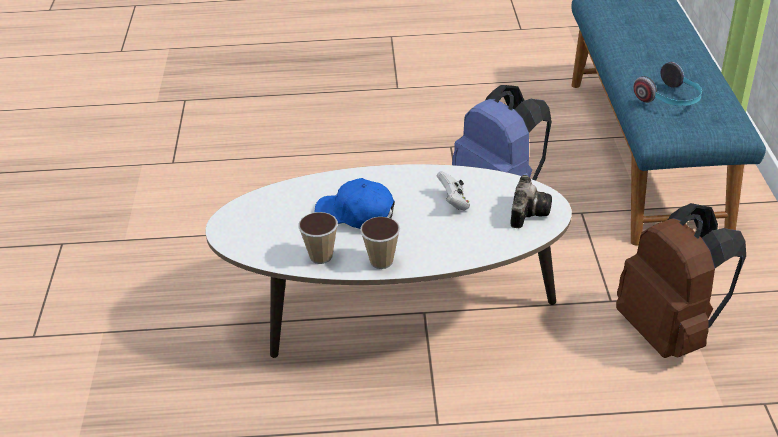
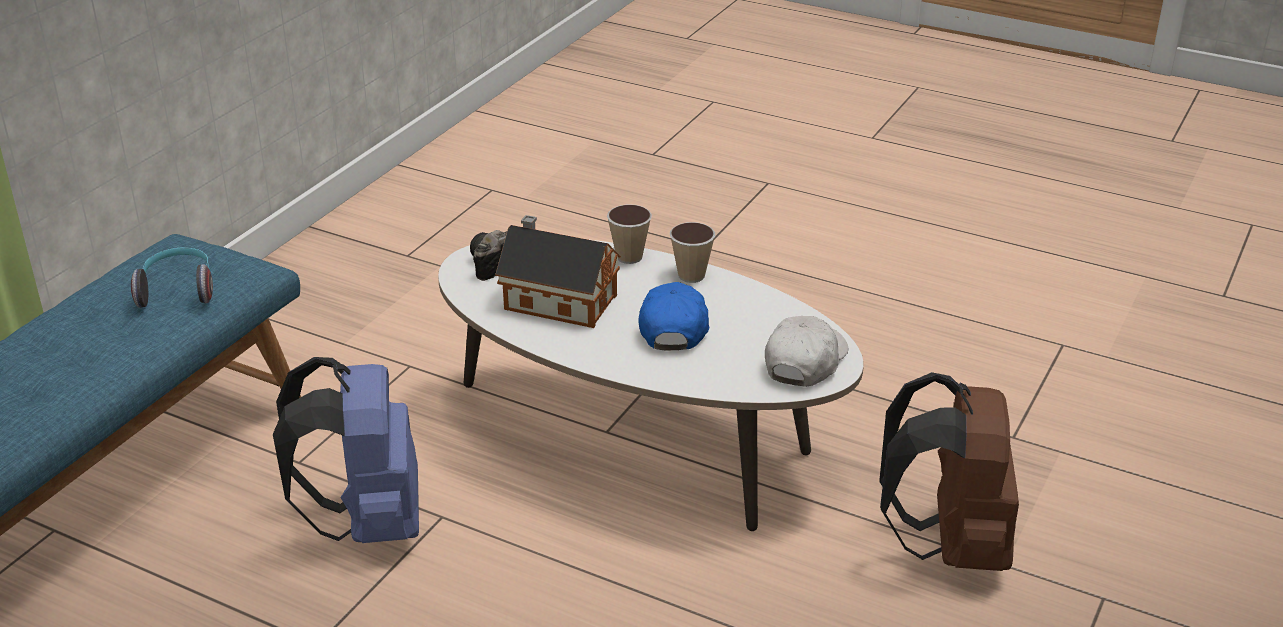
camera: 150 degrees left, 5 degrees down
(248, 224) = (805, 361): none -> white cap
(321, 256) = (748, 301): cup -> cup (629, 257)
(356, 215) = (674, 327): blue cap -> blue cap turned 135 degrees counterclockwise
(454, 202) = (556, 300): white game controller -> toy house
(669, 332) = (399, 322): brown backpack -> brown backpack (949, 545)

